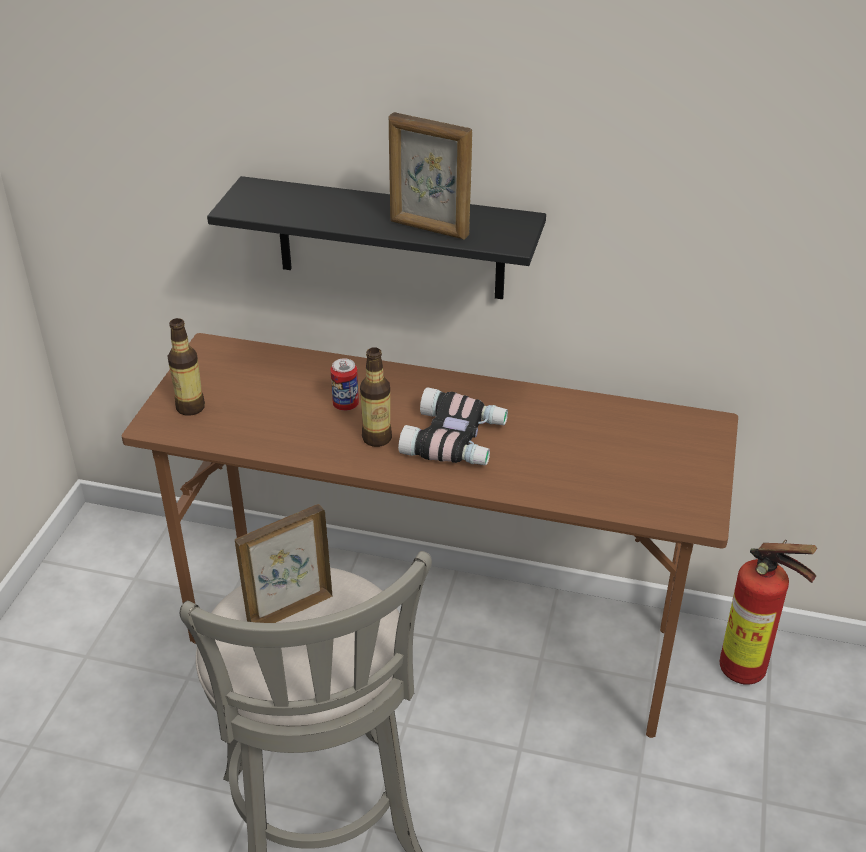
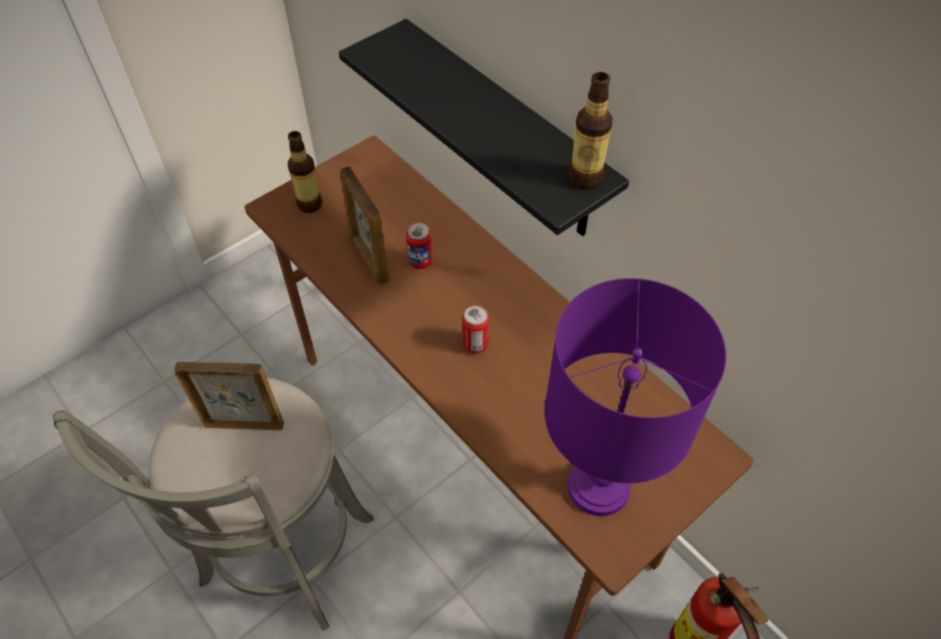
camera: 35 degrees right, 15 degrees up
(377, 438) = (415, 308): bottle -> bottle (585, 178)
(428, 229) = (500, 149): picture frame -> picture frame (369, 259)
(456, 439) = (475, 344): binoculars -> can
(647, 482) = (597, 485): none -> purple table lamp

